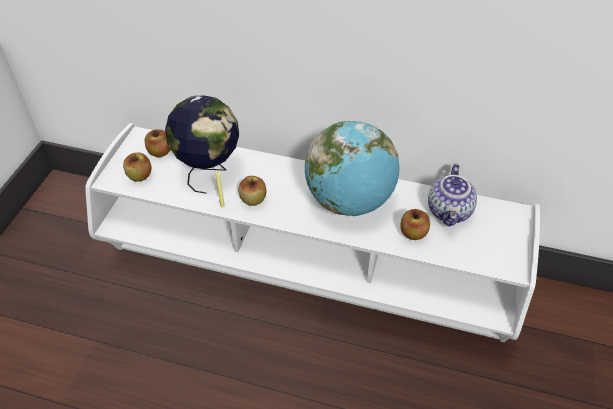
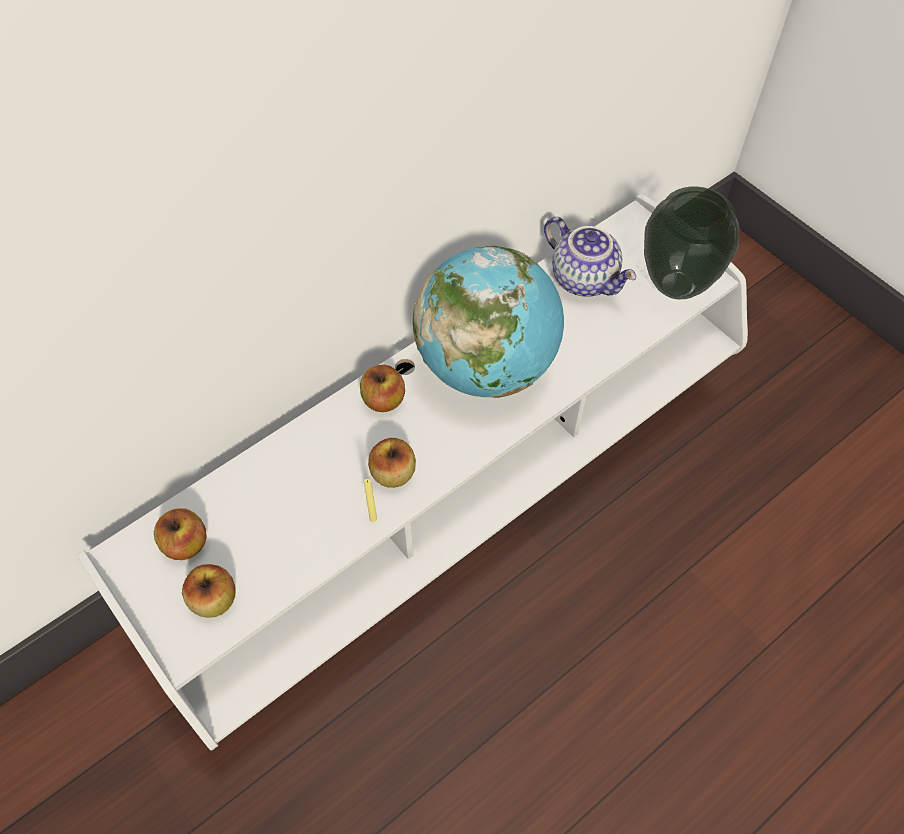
camera: 55 degrees left, 10 degrees up
(209, 171) = (289, 499): globe -> none
(413, 233) = (590, 335): apple -> apple (384, 400)
(490, 254) = (674, 285): none -> vase

